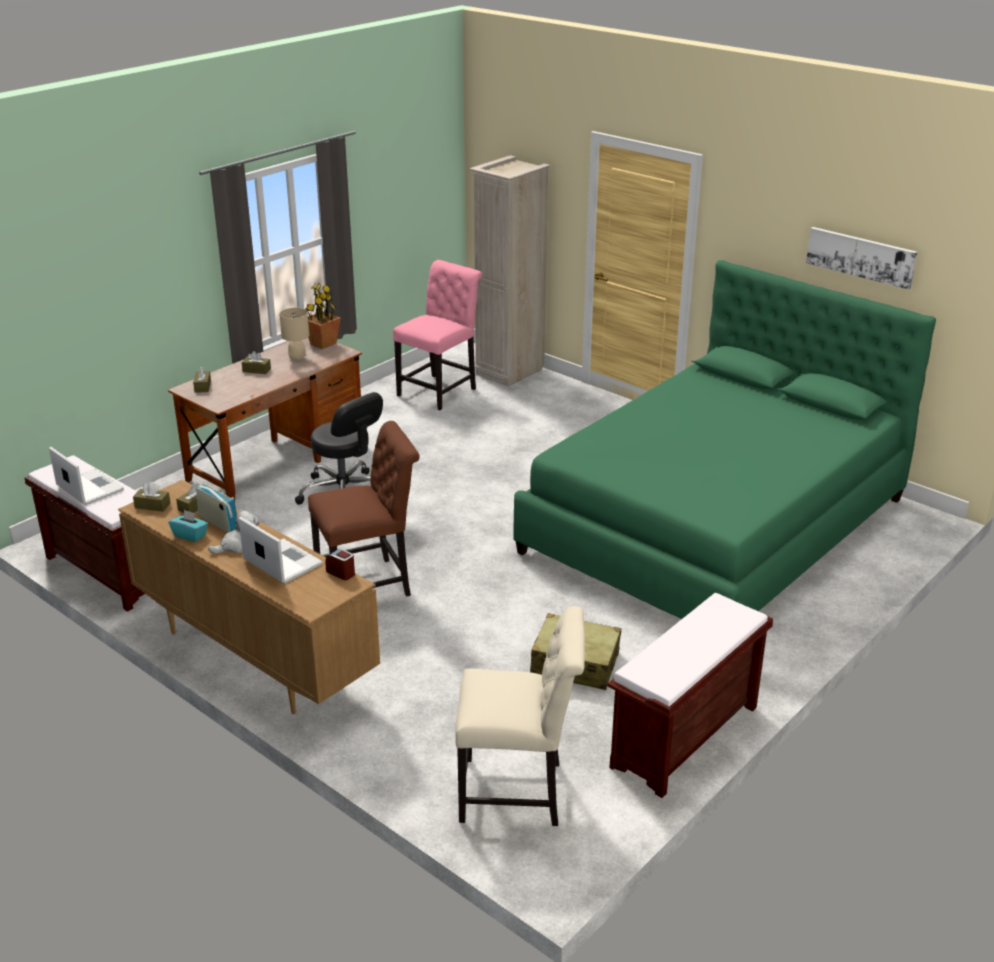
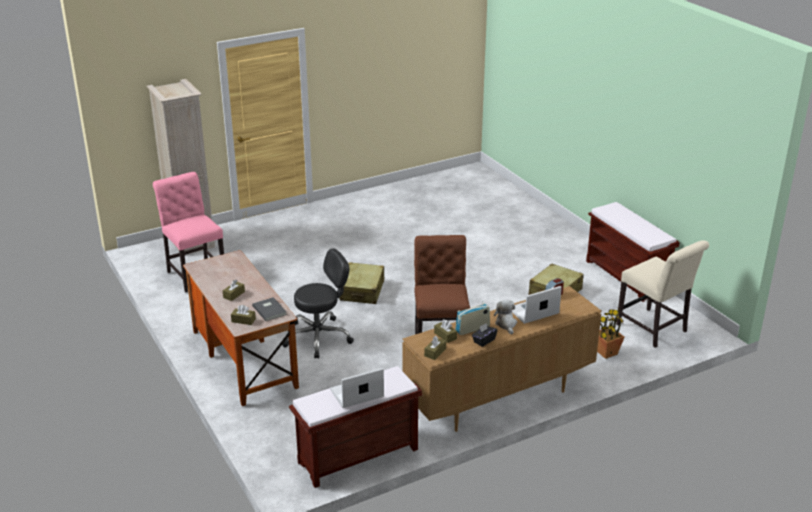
camera: 70 degrees left, 0 degrees up
(190, 535) = (484, 341): turquoise tissue box -> black tissue box
(231, 395) = (270, 310): none -> grey book
(296, 358) = (227, 276): beige table lamp -> none
(323, 343) = (210, 262): potted plant -> potted plant (606, 353)
(471, 500) = (362, 291): none -> beige suitcase
(519, 793) = (654, 330): beige chair -> beige chair turned 120 degrees clockwise
(715, 525) = (445, 222): green bed -> none
(861, 256) = (410, 49): picture -> none

